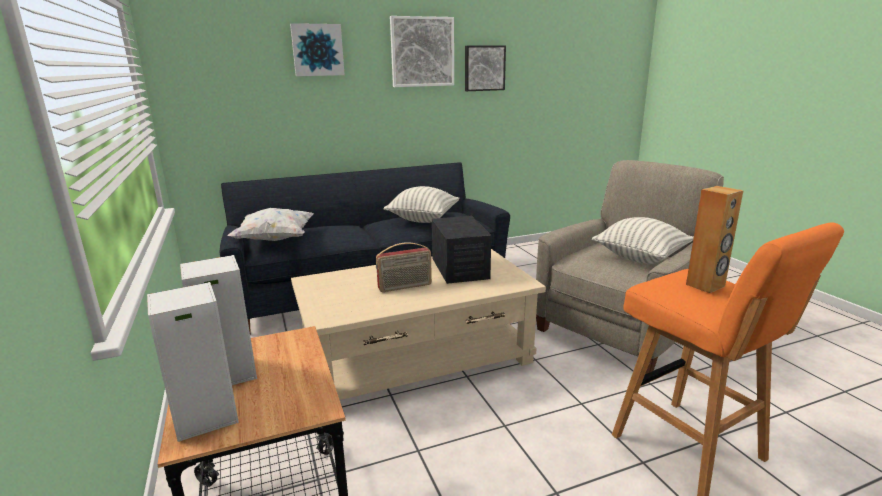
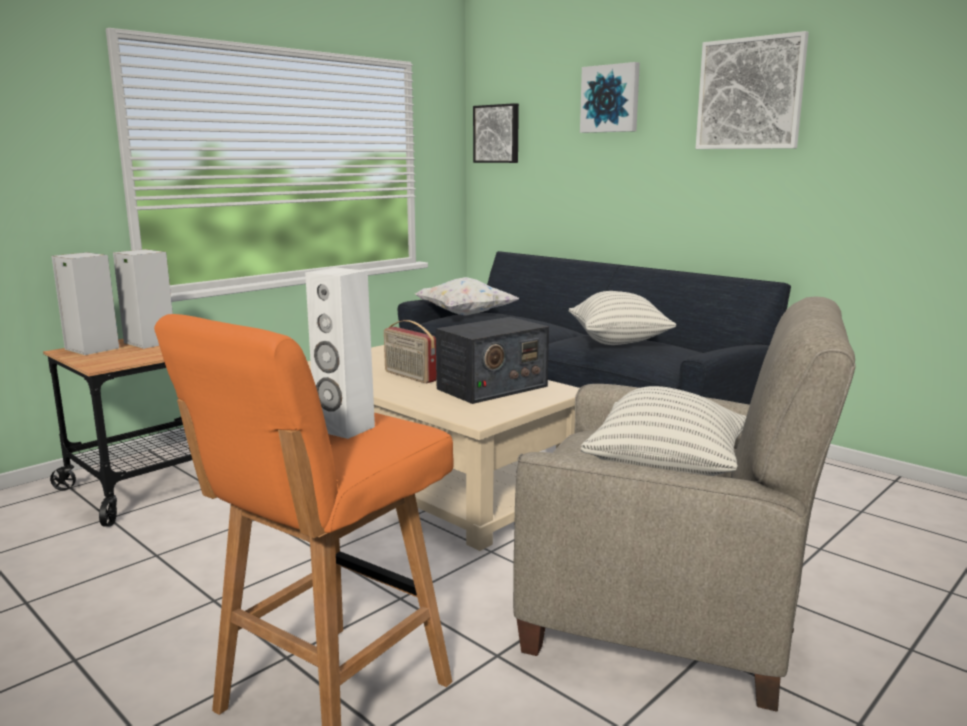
camera: 65 degrees right, 5 degrees down
(484, 68) = (864, 118): picture -> picture (497, 134)
(705, 285) = (344, 429): brown speaker -> white speaker

